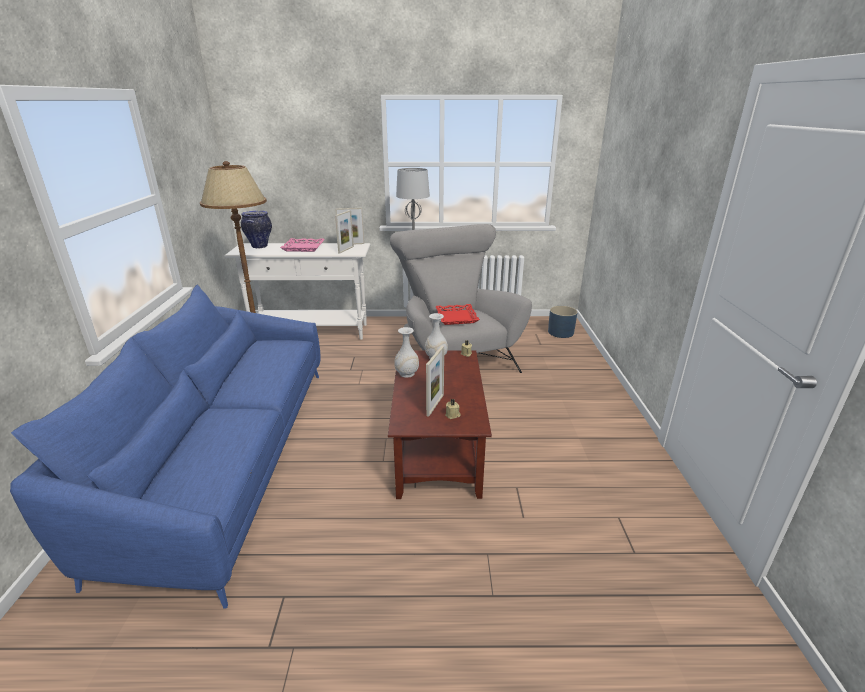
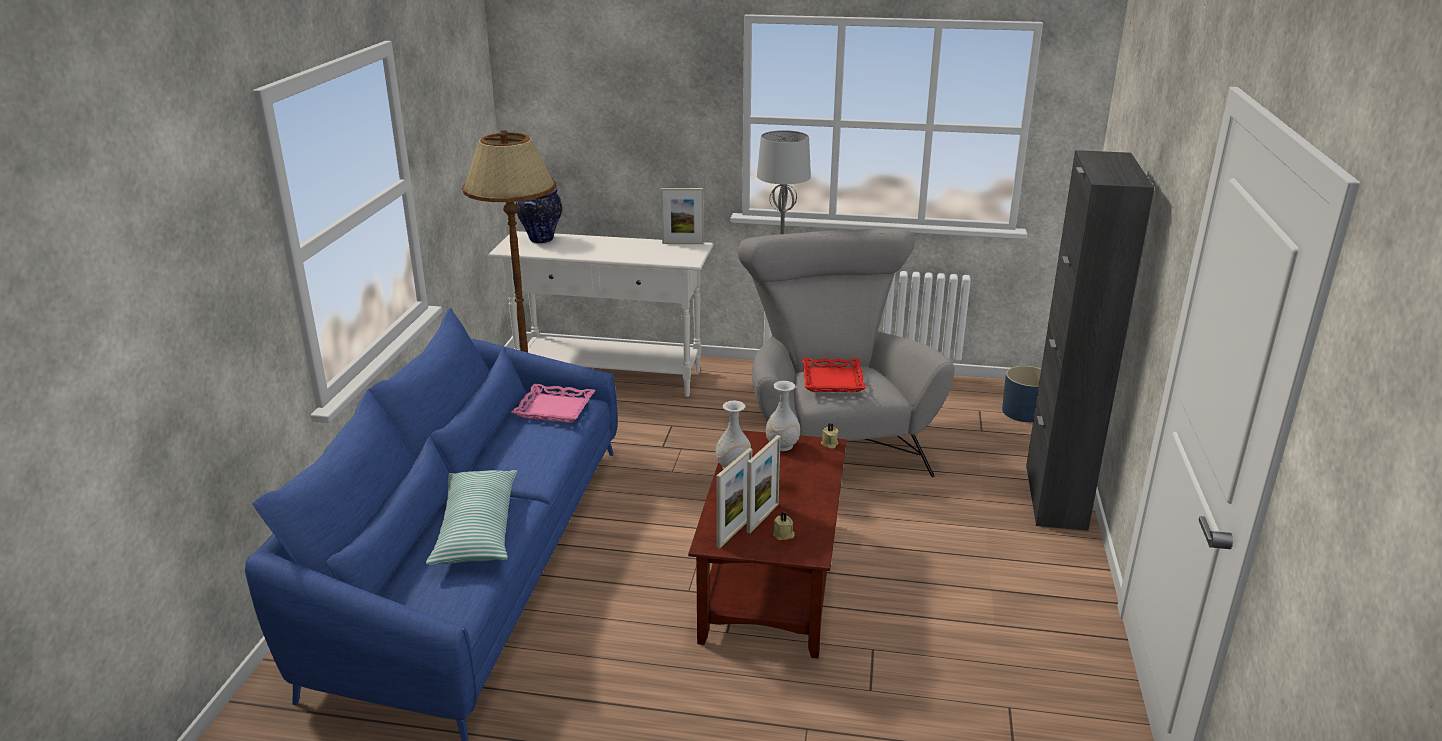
camera: 10 degrees right, 0 degrees up
(224, 434) = (476, 529): none -> pillow
(303, 248) = (607, 247): pink tray -> pink tray (554, 409)
(346, 250) = (672, 255): picture frame -> picture frame (734, 532)
(596, 378) = (1055, 497): none -> black cabinet

